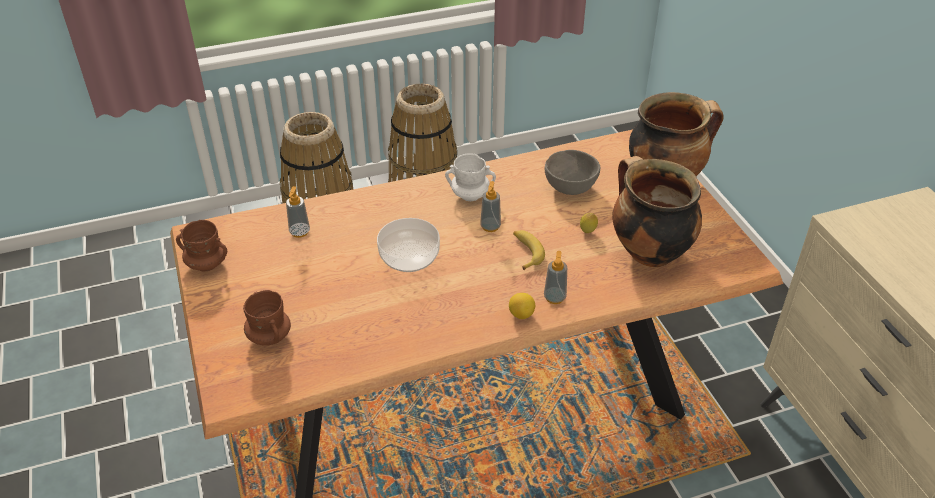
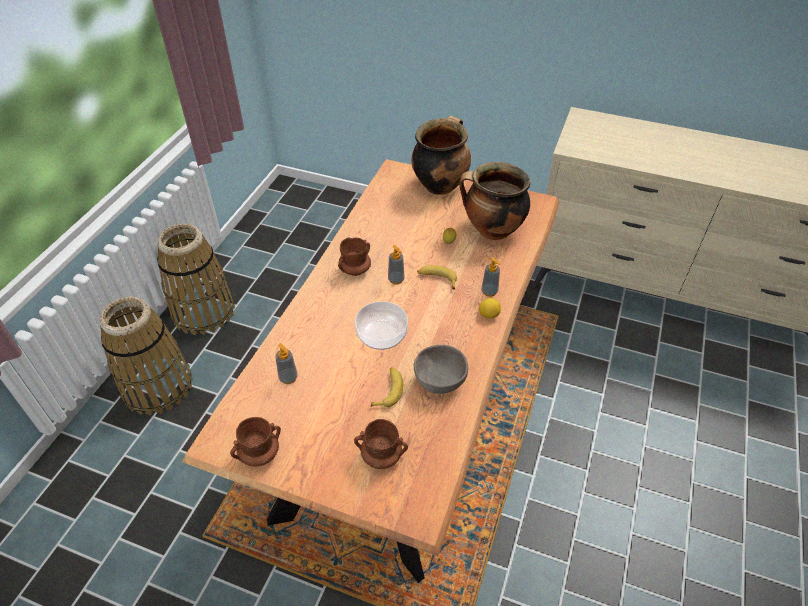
camera: 50 degrees left, 5 degrees up
(348, 299) = (388, 390): none -> banana
(470, 195) = (355, 270): white mug -> brown mug
(570, 187) = (401, 224): grey bowl -> grey bowl (439, 381)

